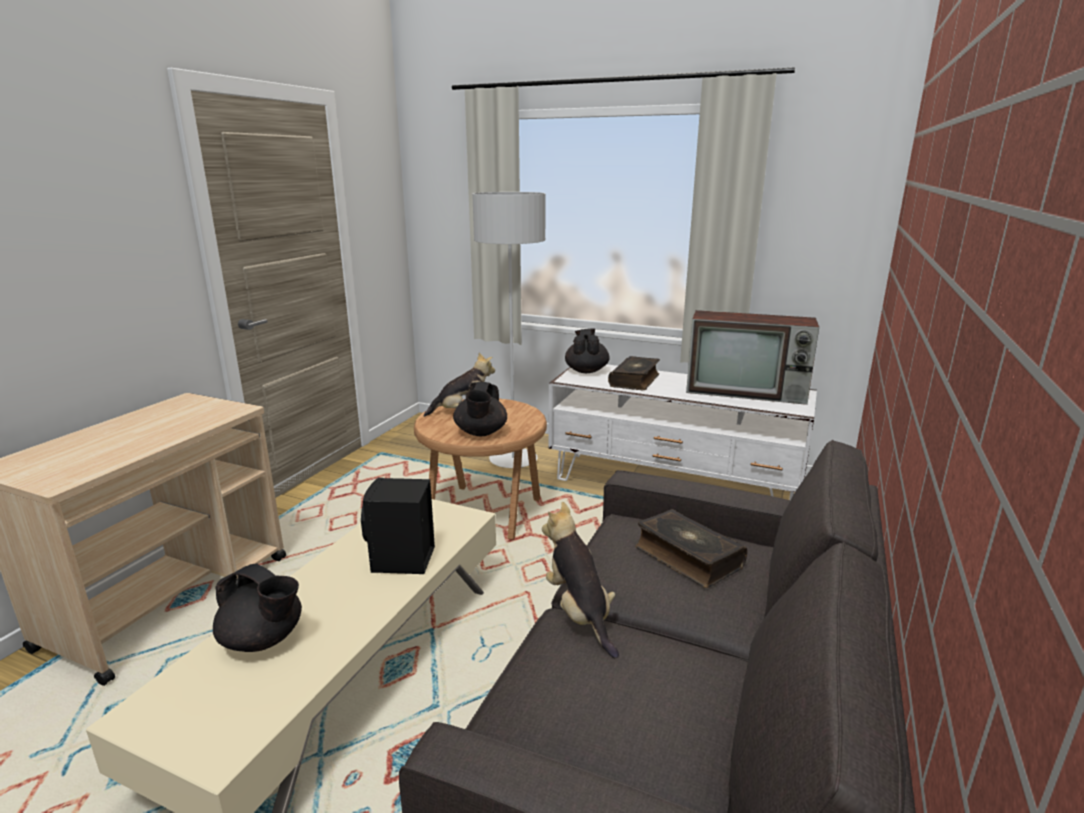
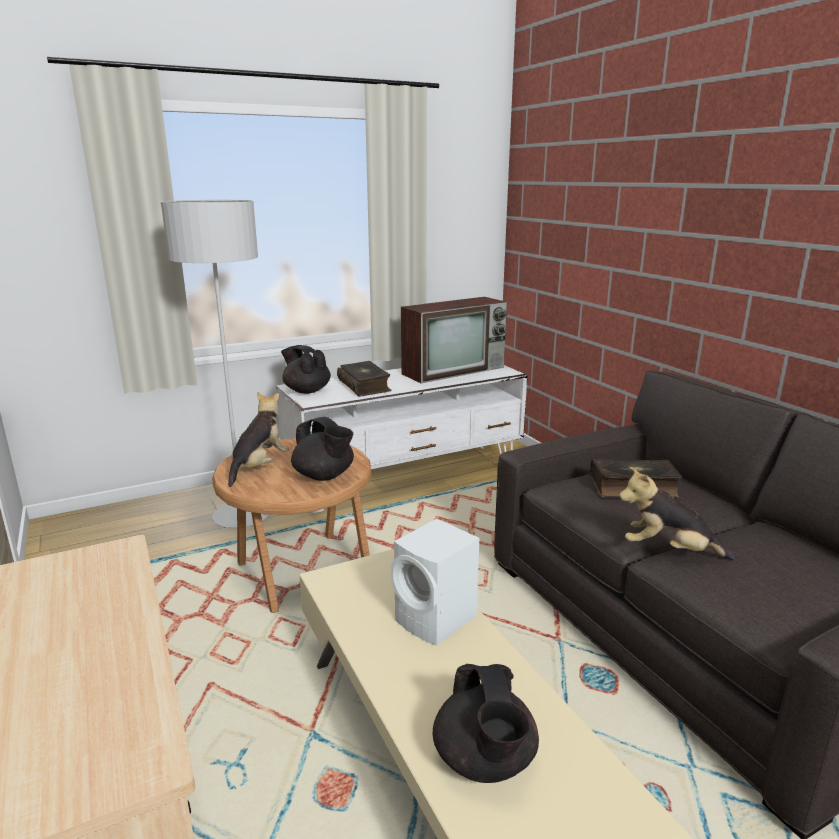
camera: 50 degrees left, 0 degrees up
(263, 639) = (485, 760): black teapot -> black teapot turned 105 degrees clockwise
(402, 561) = (437, 620): black speaker -> white speaker

